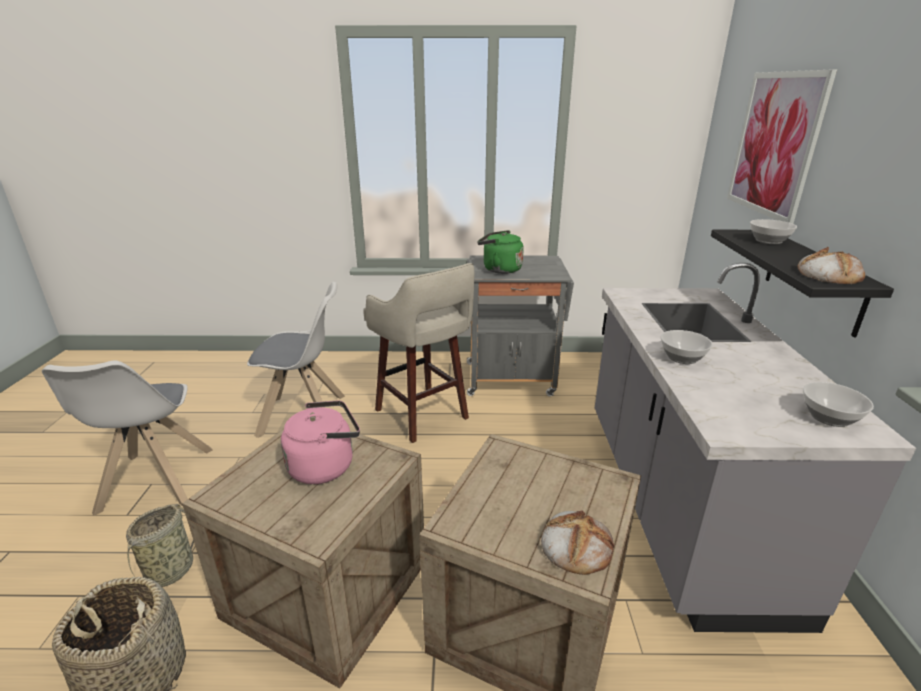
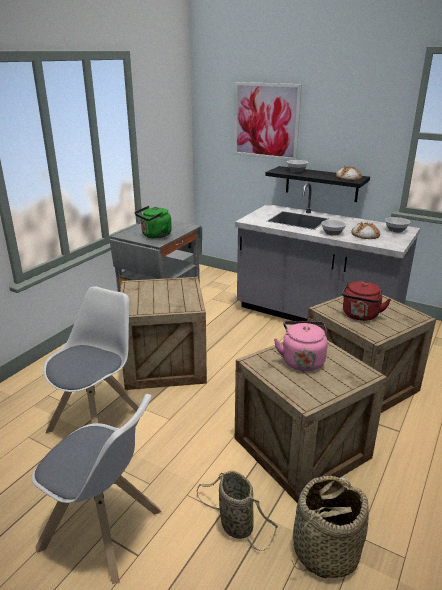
camera: 60 degrees left, 0 degrees up
(423, 416) = (165, 363): beige stool -> crate
(513, 492) = (360, 316): none -> red kettle
(575, 545) = (402, 313): bread -> bread (365, 234)

